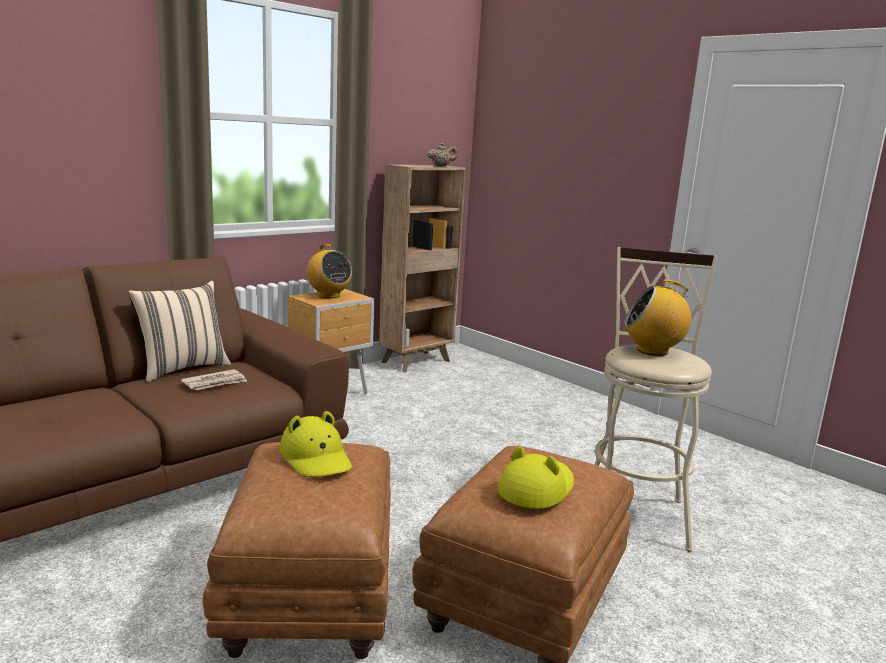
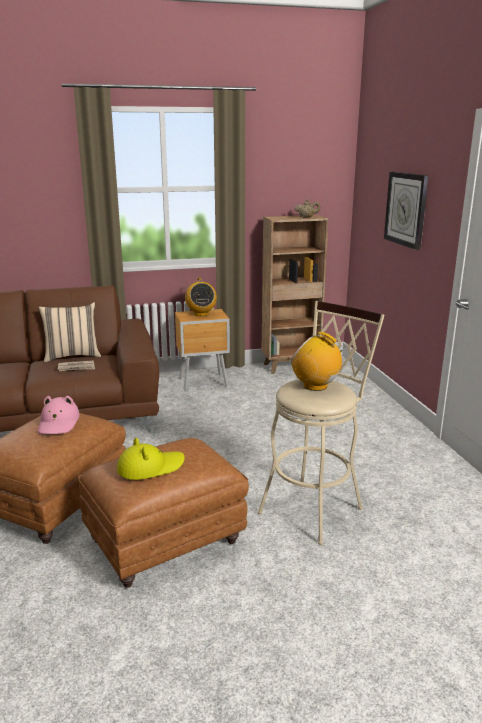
camera: 30 degrees right, 5 degrees up
(316, 458) = (59, 423): yellow hat -> pink hat
(581, 154) = (406, 209): none -> wall clock

